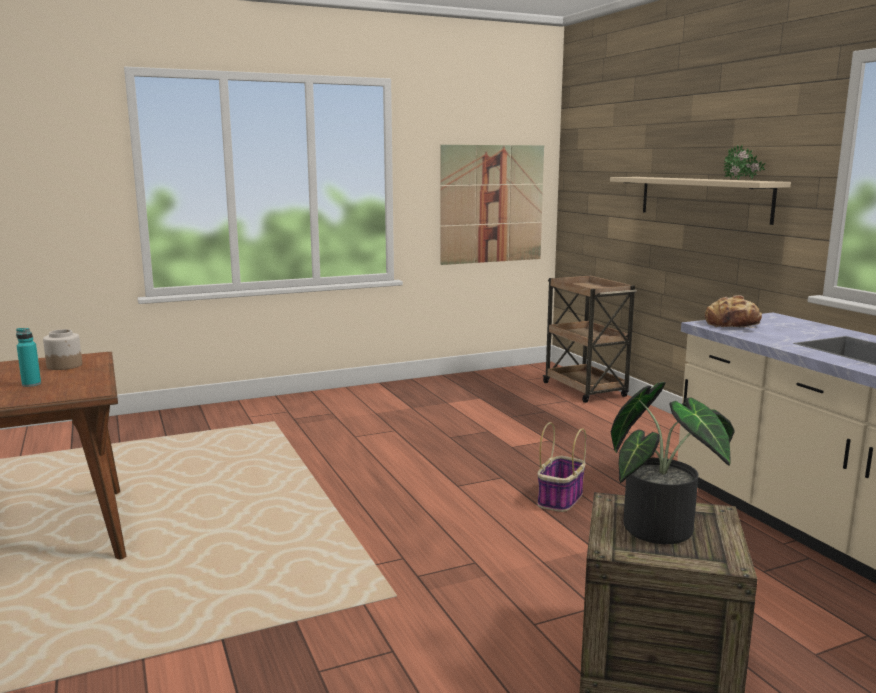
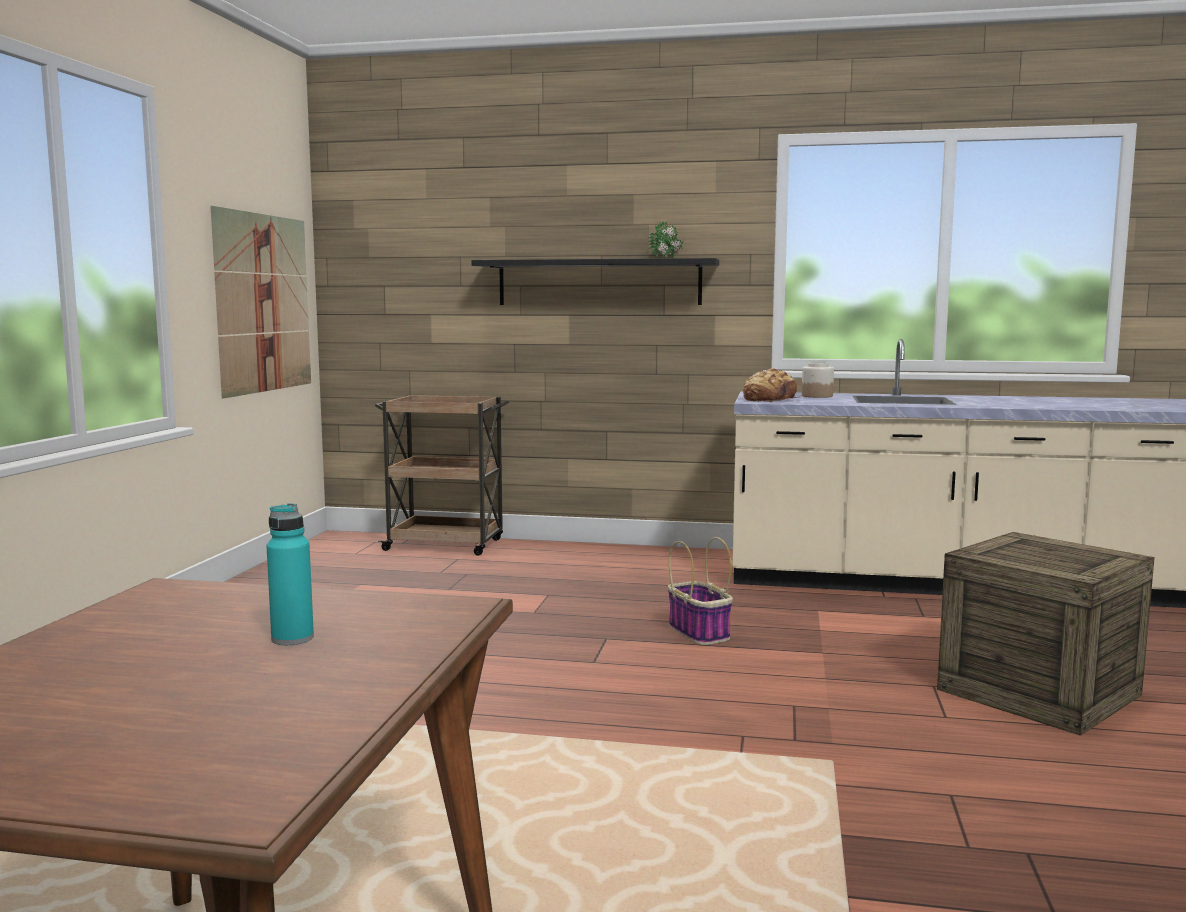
camera: 55 degrees left, 5 degrees down
(65, 365) = (193, 609): jar -> jar (816, 396)
(666, 529) = (1048, 554): potted plant -> none
(703, 198) = (599, 282): beige shelf -> black shelf

